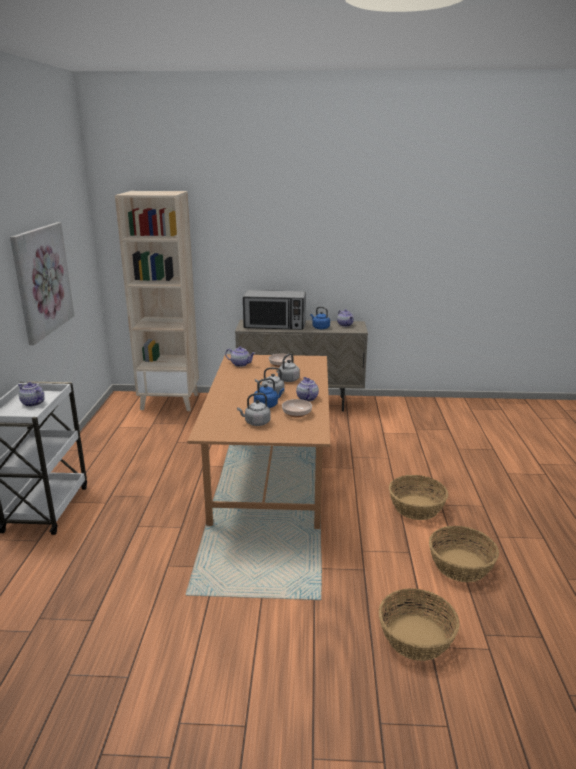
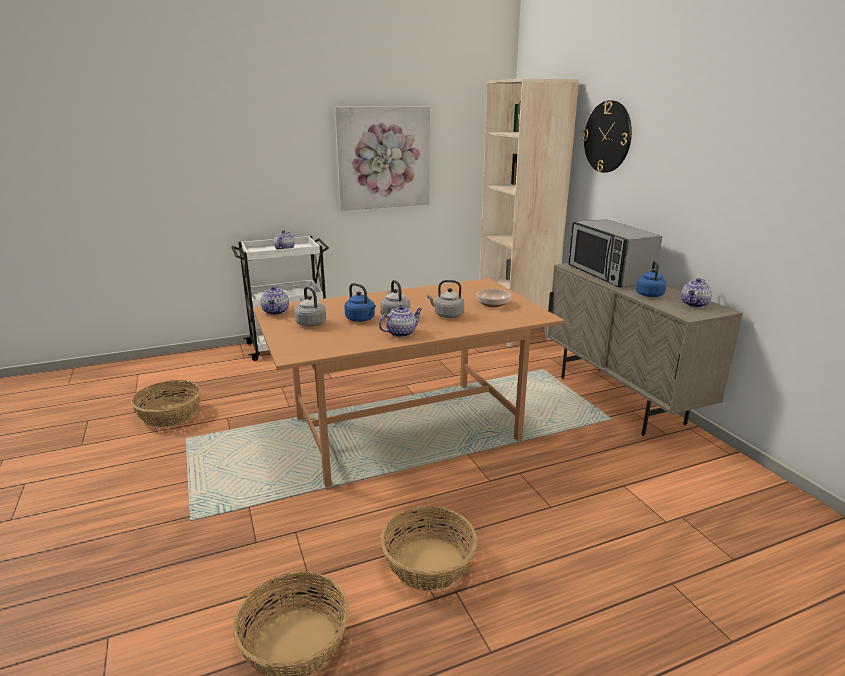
camera: 65 degrees right, 0 degrees up
(227, 232) = (607, 137): none -> wall clock
(240, 364) = (467, 288): teapot -> teapot (276, 312)
(297, 414) = (349, 336): bowl -> none
(416, 638) = (125, 619): basket -> basket (170, 415)

